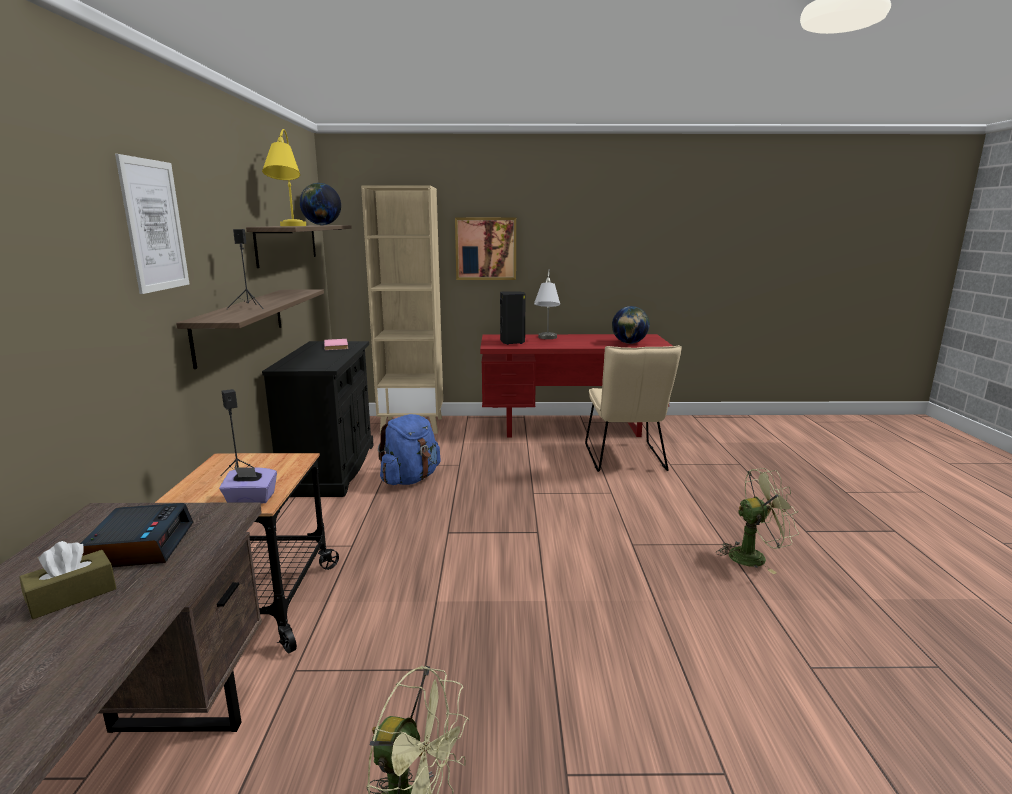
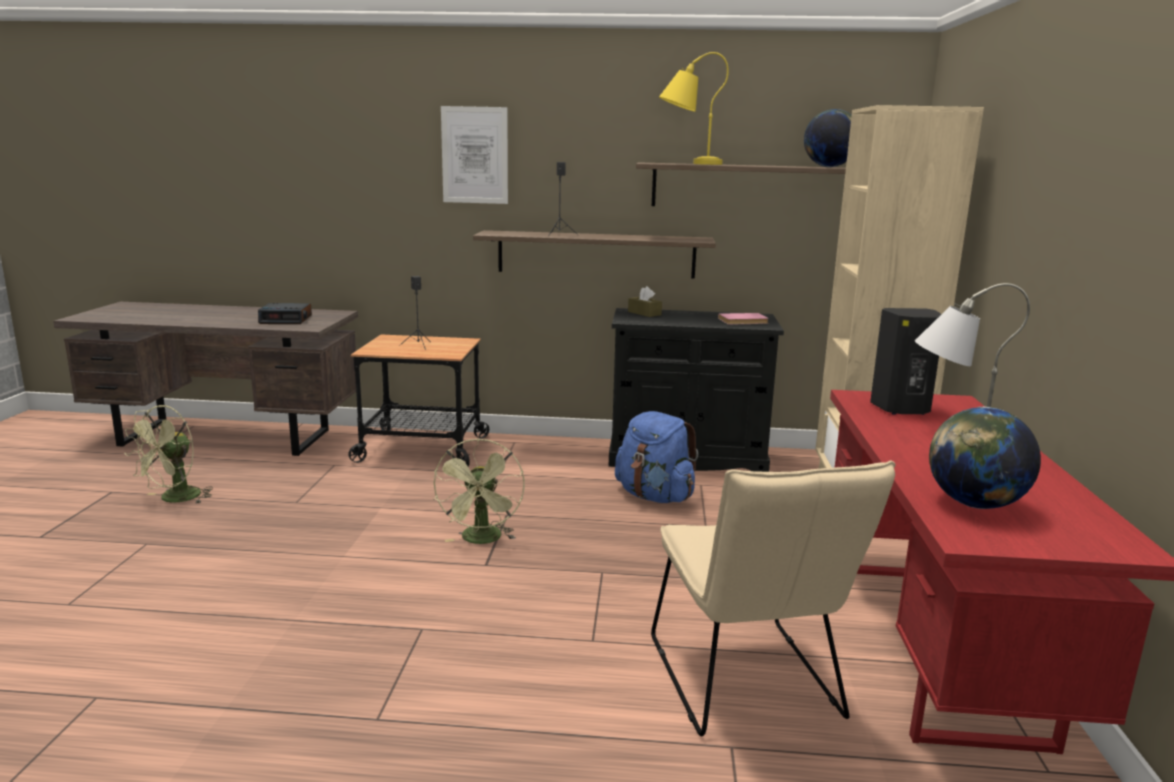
camera: 95 degrees right, 0 degrees up
(72, 596) = (247, 317): brown tissue box -> brown tissue box (644, 313)
(250, 499) = (379, 349): purple tissue box -> none
(486, 248) = (1014, 228): picture -> none
(625, 460) = (748, 685): beige chair -> beige chair turned 105 degrees counterclockwise
(754, 556) = (325, 739): green fan -> green fan (482, 540)

